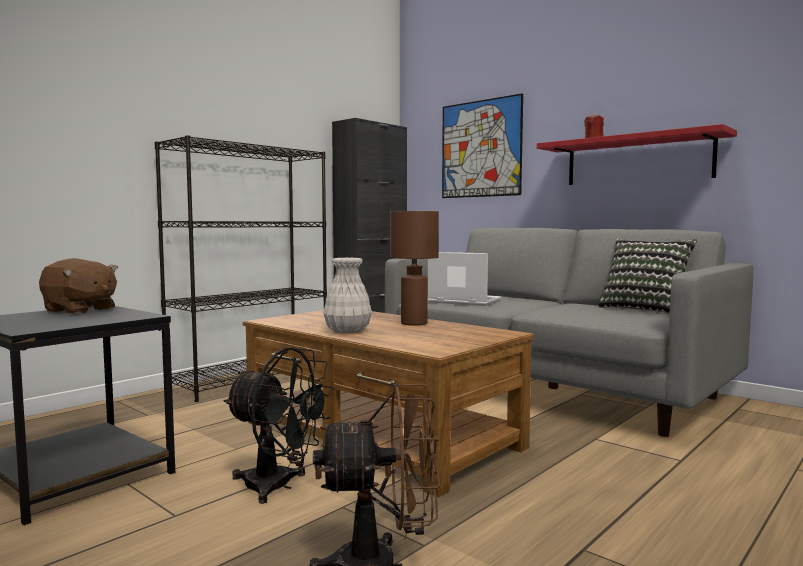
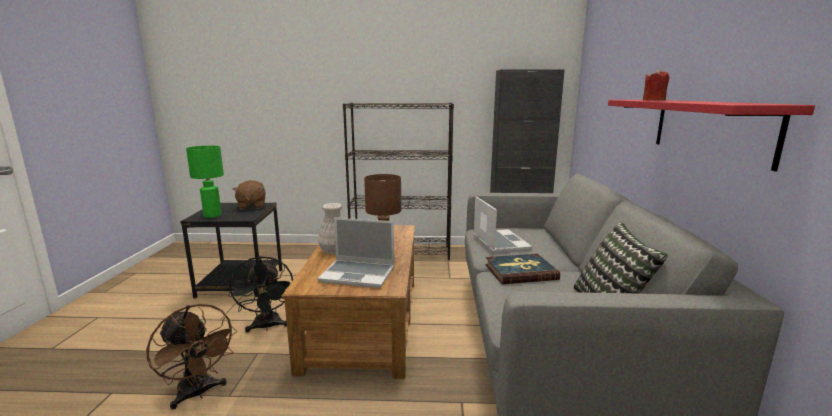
camera: 50 degrees right, 10 degrees up
(54, 323) = (212, 215): none -> green table lamp
(446, 334) = (359, 274): none -> laptop
(480, 149) = (613, 92): picture -> none
(542, 309) = (520, 272): none -> book

